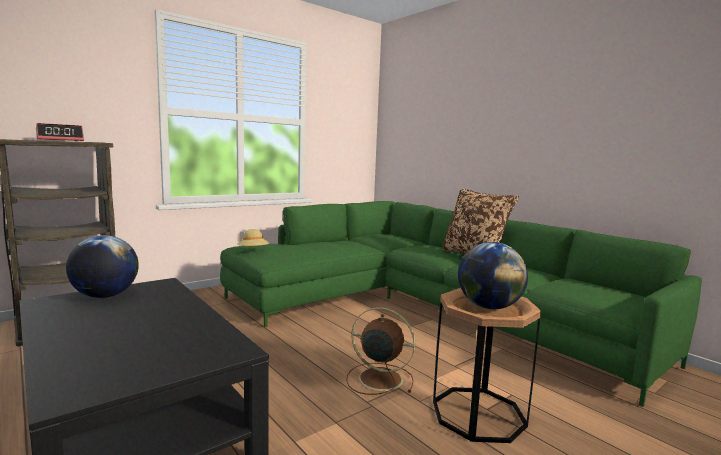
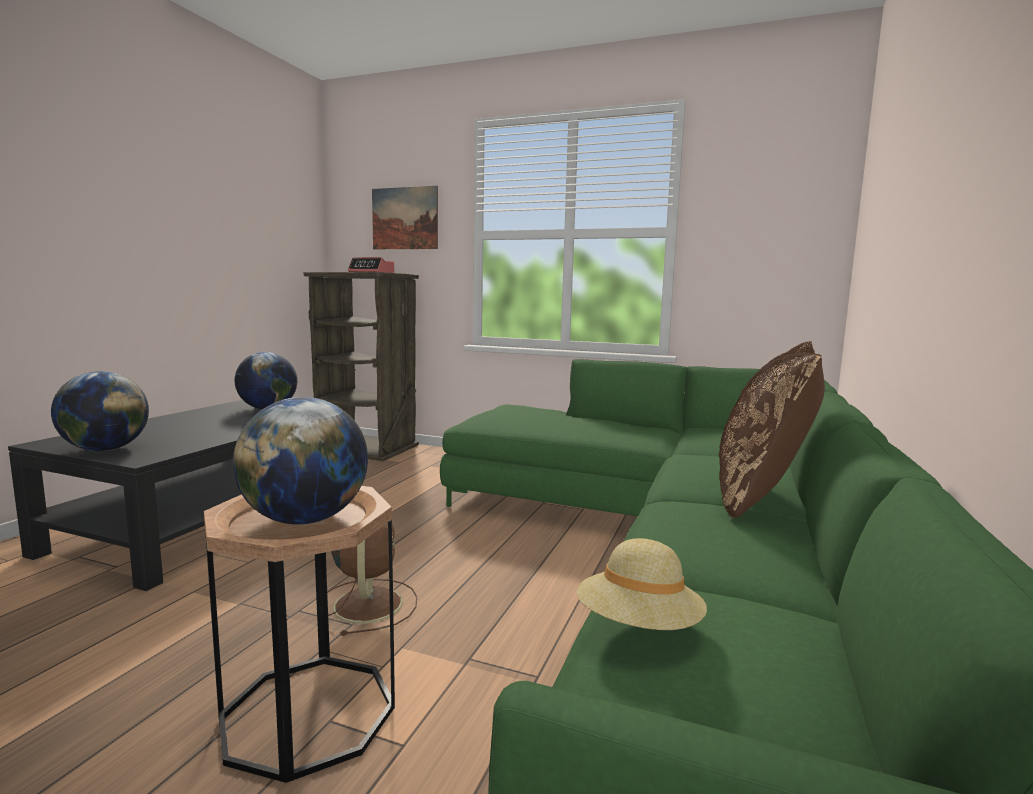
camera: 60 degrees right, 0 degrees up
(75, 84) = (405, 218): none -> picture
(168, 365) = (105, 449): none -> globe
(253, 251) = (496, 411): beige hat -> beige hat (639, 628)

